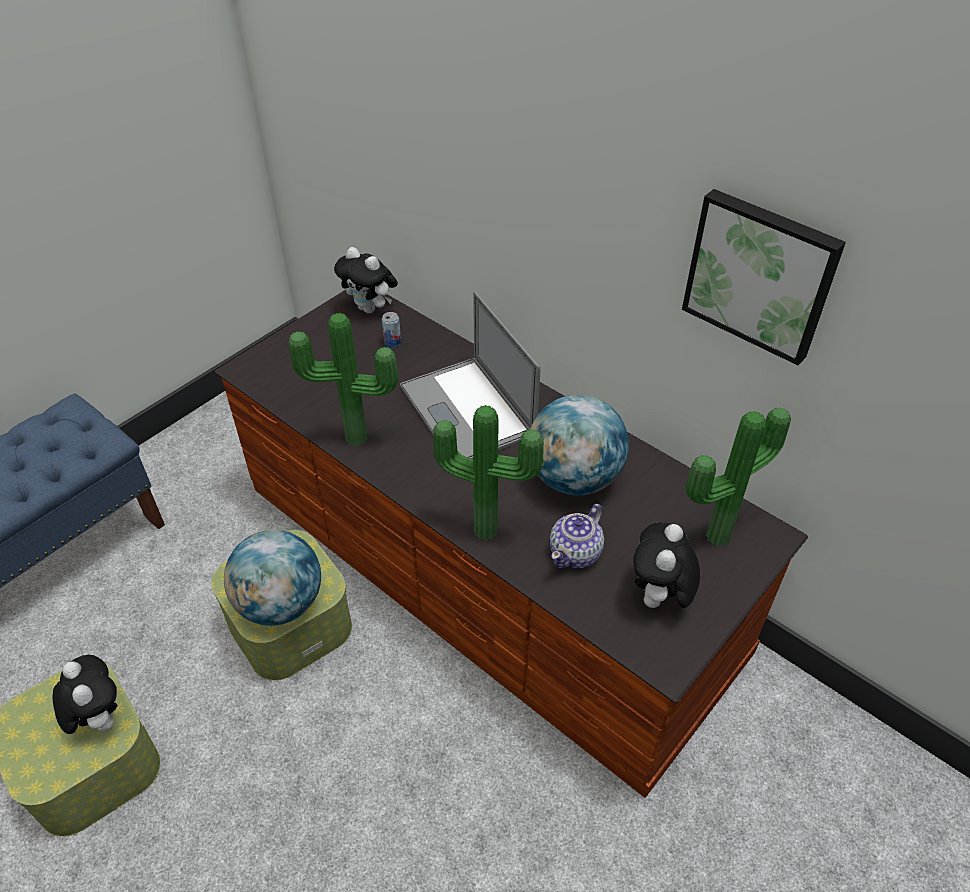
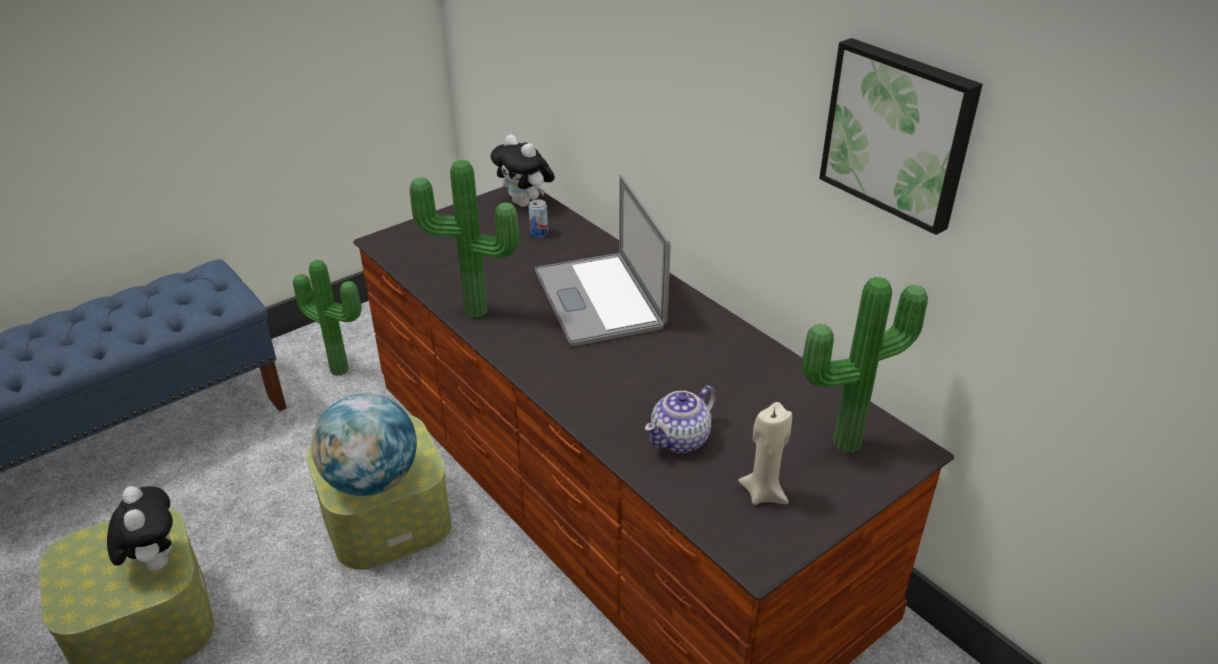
camera: 10 degrees right, 10 degrees down
(486, 527) = (589, 404): potted plant -> potted plant (341, 368)
(573, 478) = (697, 370): globe -> none
(659, 597) = (763, 493): plush toy -> beige candle

